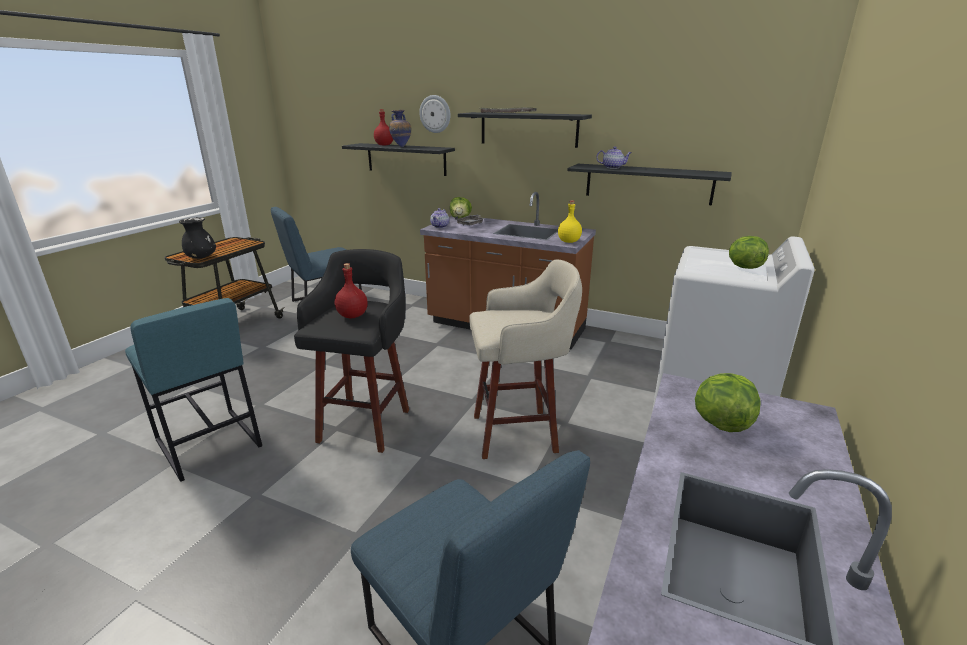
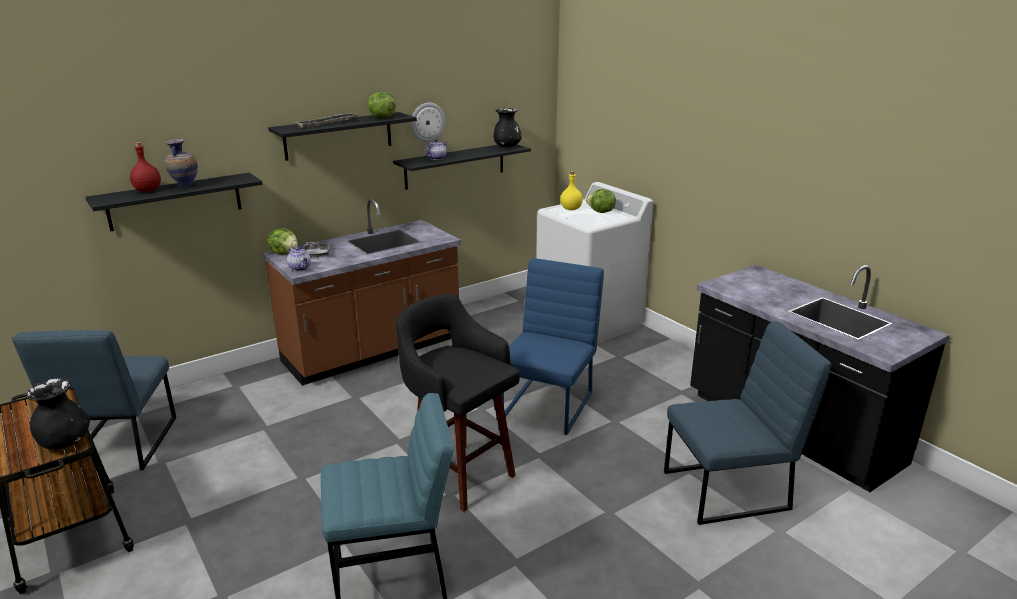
camera: 60 degrees left, 0 degrees up
(352, 315) = (464, 364): red bottle -> none
(435, 114) = (215, 136): wall clock -> wall clock (427, 122)
(519, 434) = (549, 404): beige stool -> blue chair
(569, 241) = (440, 236): yellow bottle -> yellow bottle (571, 209)
(711, 173) = (507, 146): none -> black vase
(721, 423) = (754, 289): lettuce -> lettuce (381, 117)

